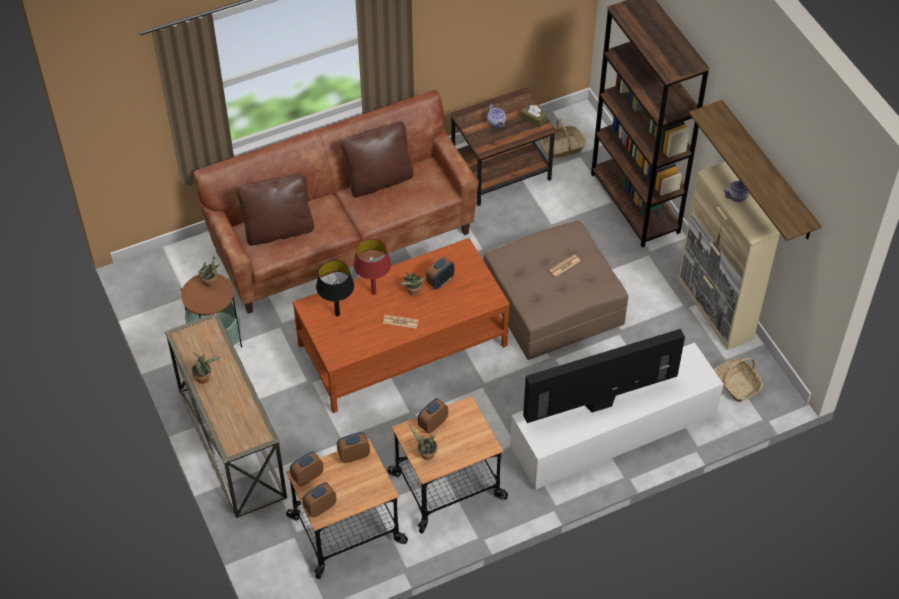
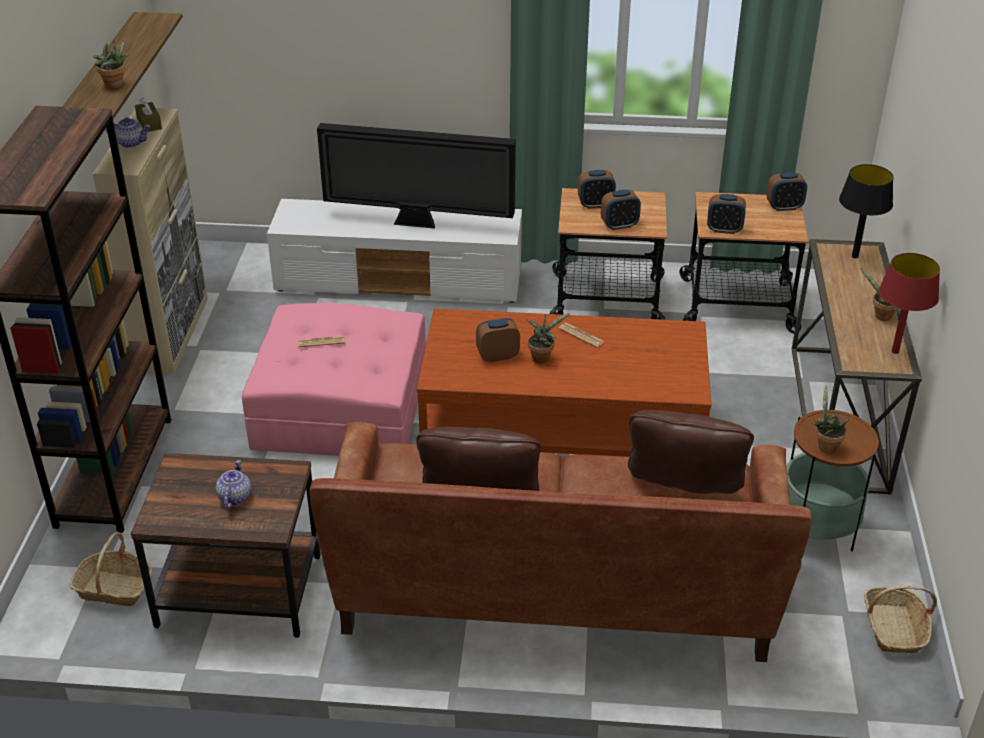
camera: 150 degrees left, 15 degrees down
(307, 476) = (786, 230): alarm clock -> alarm clock (595, 204)
(337, 314) = (657, 369): black table lamp -> black table lamp (854, 256)
(374, 292) = (593, 375): red table lamp -> red table lamp (894, 351)
(425, 454) = (645, 208): potted plant -> potted plant (116, 86)
(533, 119) = (178, 479): brown tissue box -> brown tissue box (149, 123)
(552, 302) = (341, 407): brown ottoman -> pink ottoman
(737, 384) = (235, 272): basket -> basket (893, 629)

